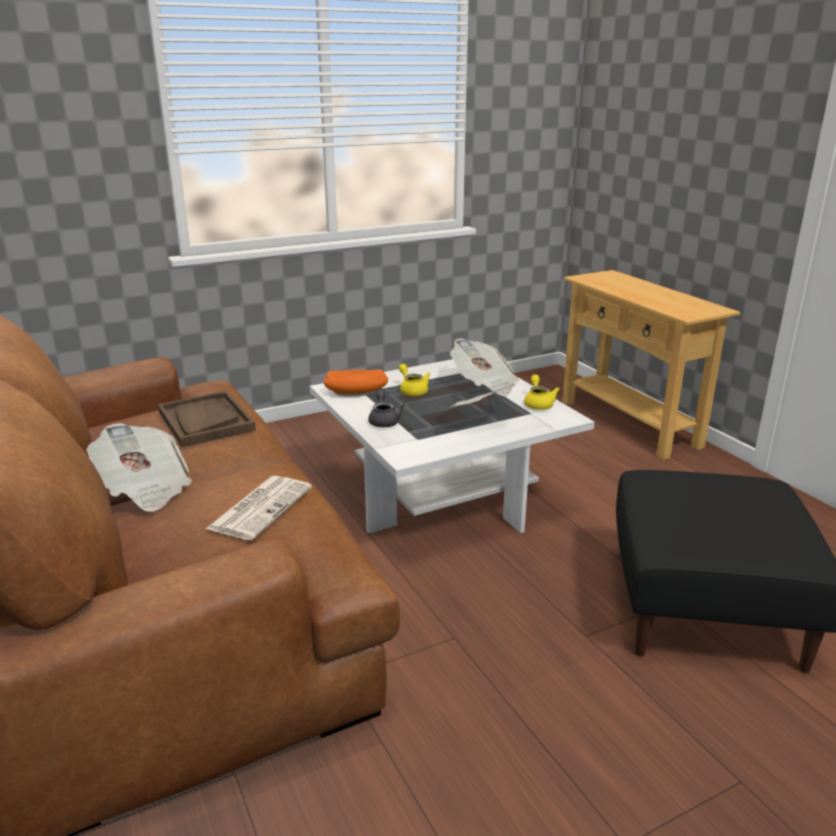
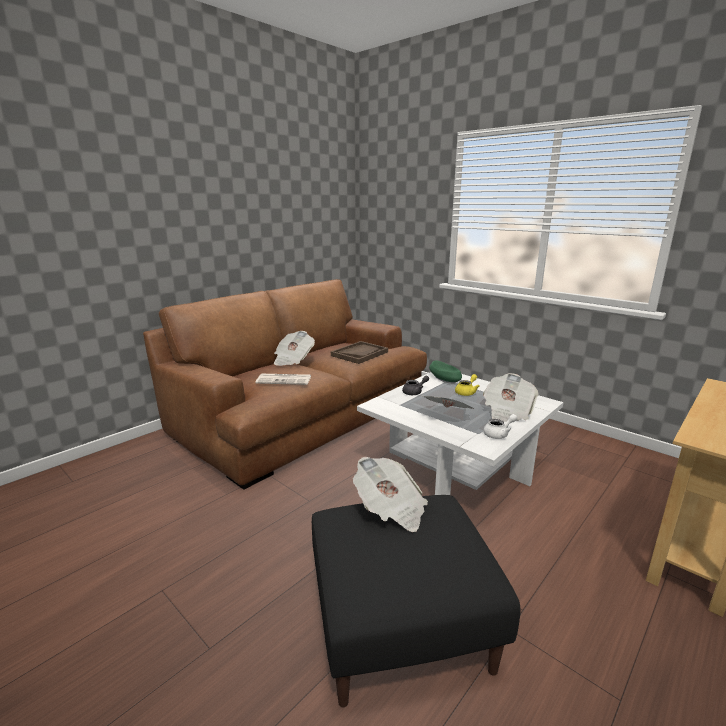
camera: 70 degrees right, 5 degrees down
(356, 392) = (444, 379): orange bowl -> green bowl
(538, 403) = (499, 434): yellow teapot -> white teapot
(660, 506) = (391, 509): none -> newspaper

